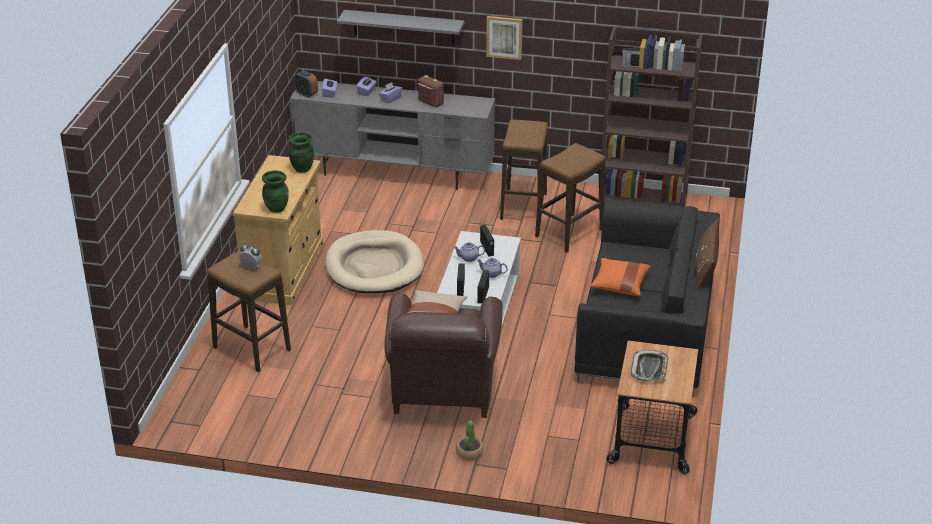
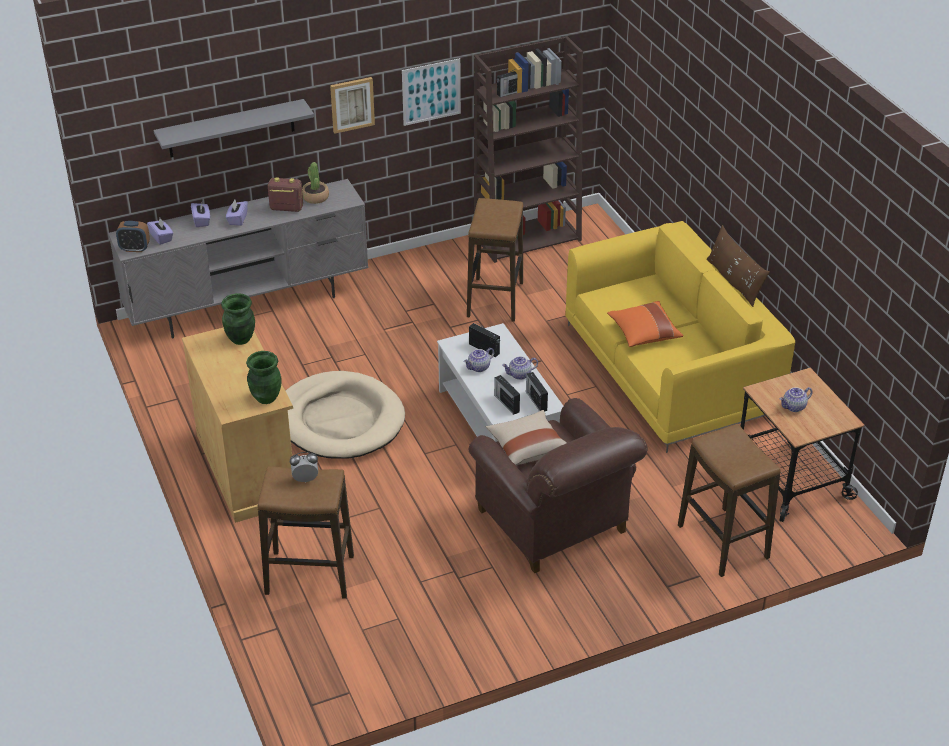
camera: 35 degrees left, 5 degrees up
(469, 452) = (649, 577): potted plant -> potted plant (315, 197)
(523, 206) = (420, 289): stool -> stool (722, 542)
(574, 47) = (431, 92): none -> picture
(646, 331) = (670, 370): black sofa -> yellow sofa
(649, 369) = (794, 407): tray -> teapot

